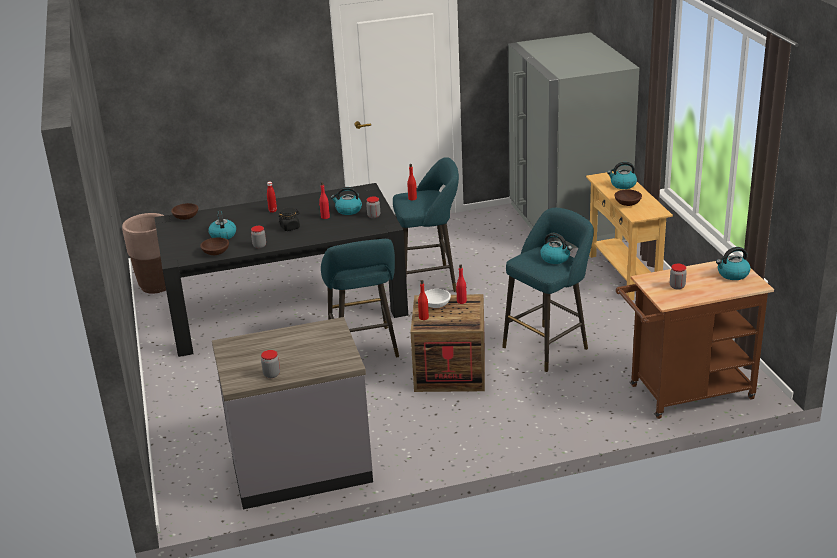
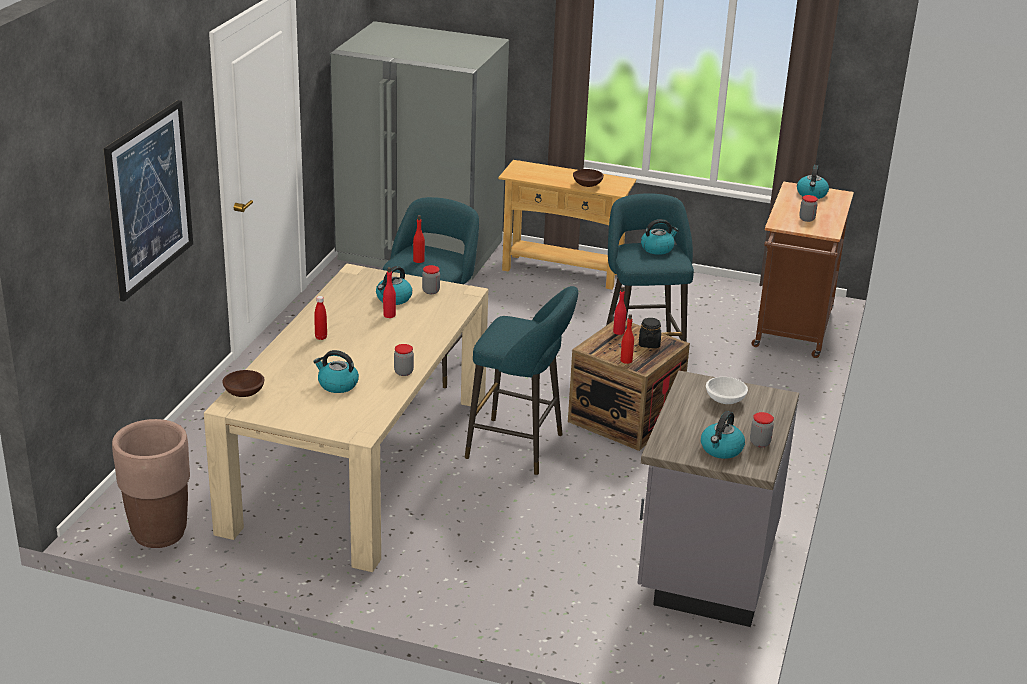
camera: 60 degrees left, 0 degrees up
(216, 253) = (381, 402): brown bowl -> none
(240, 90) = (149, 199): none -> picture
(286, 307) = (359, 461): black dining table -> beige dining table
(290, 227) = (384, 341): black jar -> black jar (649, 343)
(435, 305) = (608, 346): white bowl -> white bowl (724, 400)
(622, 185) = (545, 172): kettle -> kettle (721, 449)

